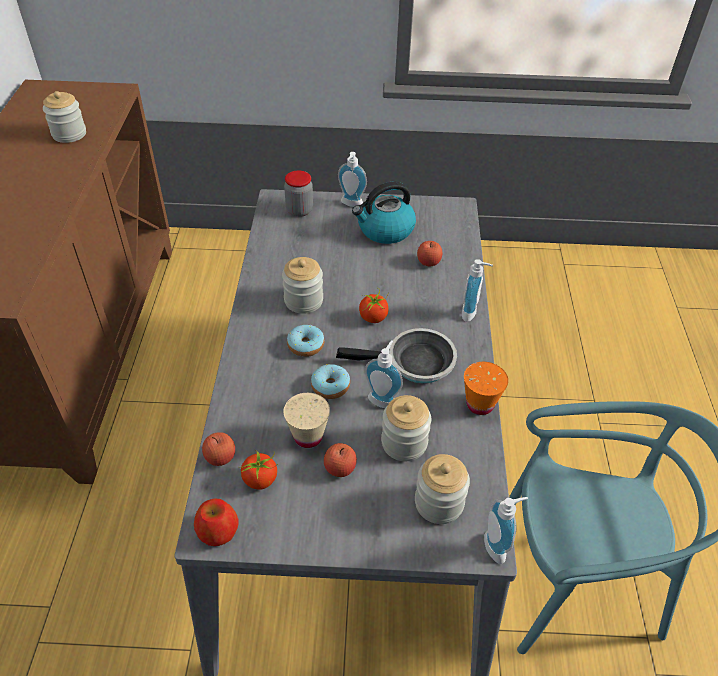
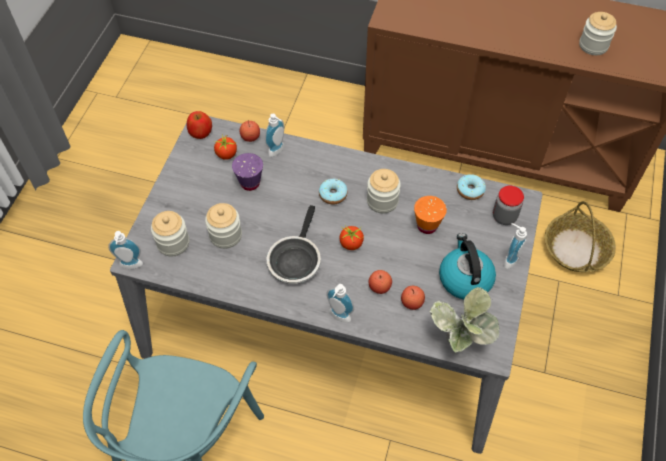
camera: 105 degrees right, 10 degrees up
(222, 279) = (576, 249): none -> basket
(308, 436) = (250, 183): beige cup -> purple cup
(330, 386) = (289, 203): donut -> donut (470, 190)
(340, 468) = (219, 195): apple -> apple (379, 287)
(383, 399) = (267, 232): soap dispenser -> soap dispenser (278, 151)
(460, 228) = (458, 345): none -> potted plant
(480, 404) = (241, 292): orange cup -> orange cup (427, 226)

